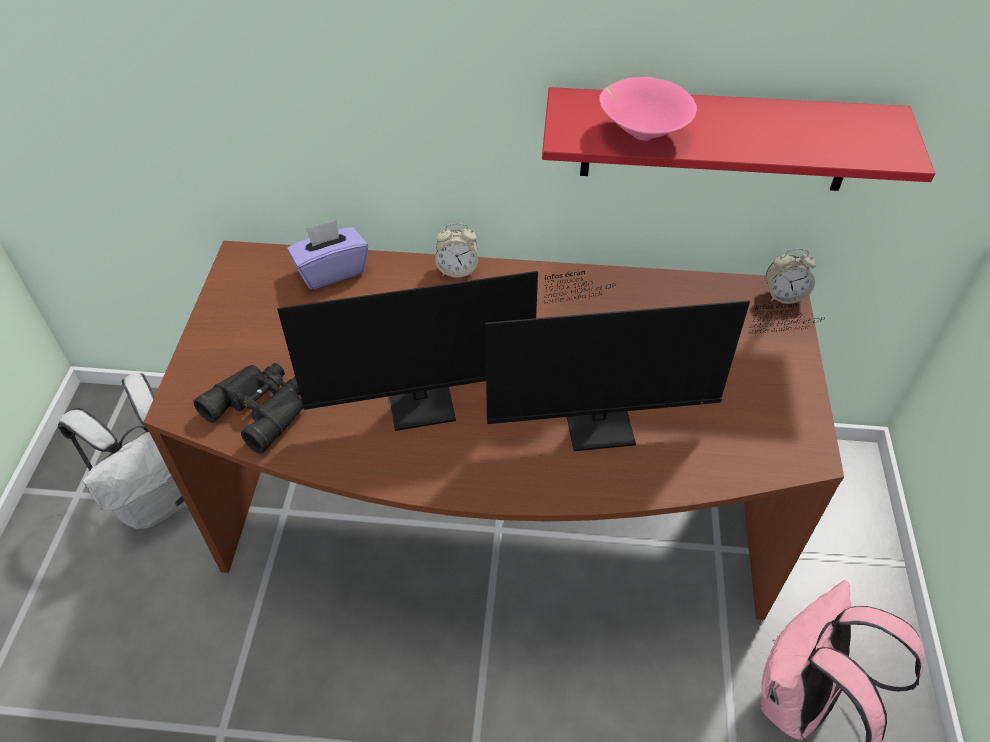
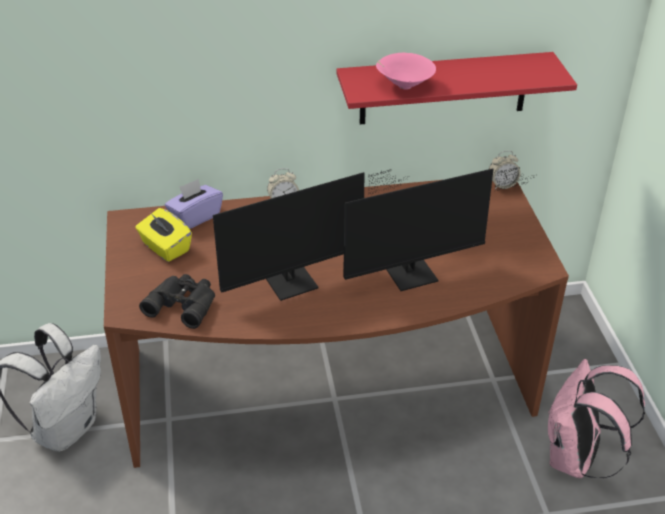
camera: 15 degrees left, 10 degrees down
(273, 312) = (165, 248): none -> yellow tissue box

